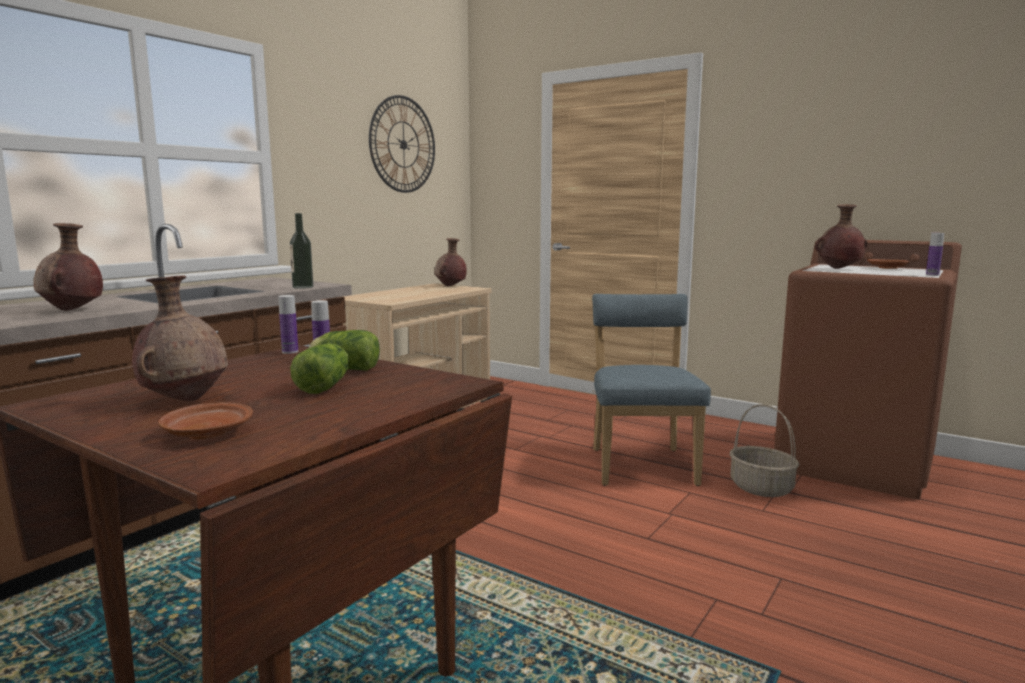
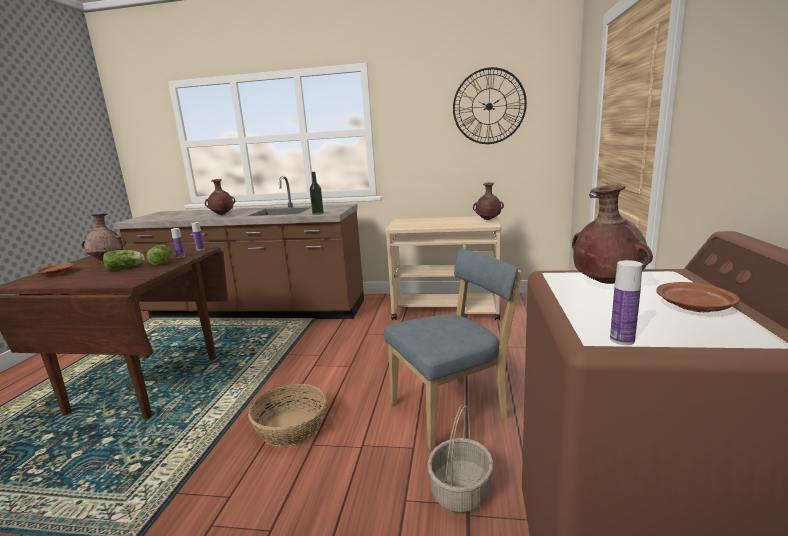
camera: 65 degrees right, 5 degrees up
(602, 545) = (292, 428): none -> basket

